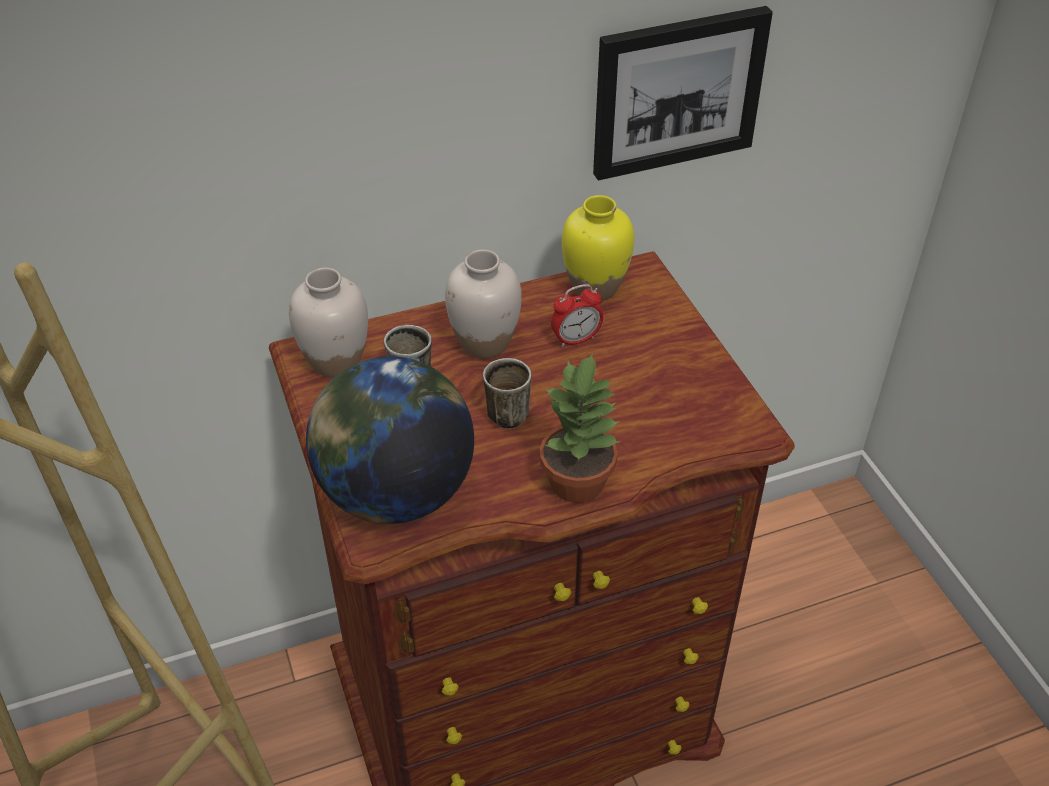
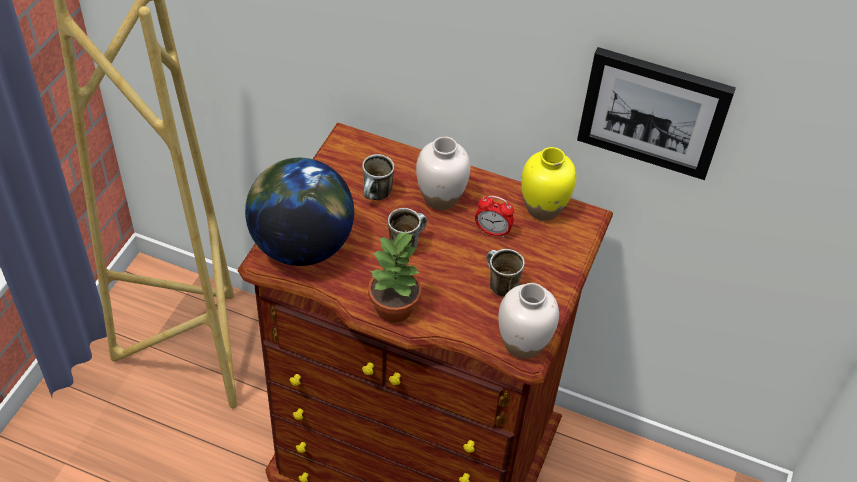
camera: 40 degrees right, 5 degrees up
(335, 362) = (353, 155): white vase -> white vase (523, 344)
(647, 385) = (499, 285): none -> mug

